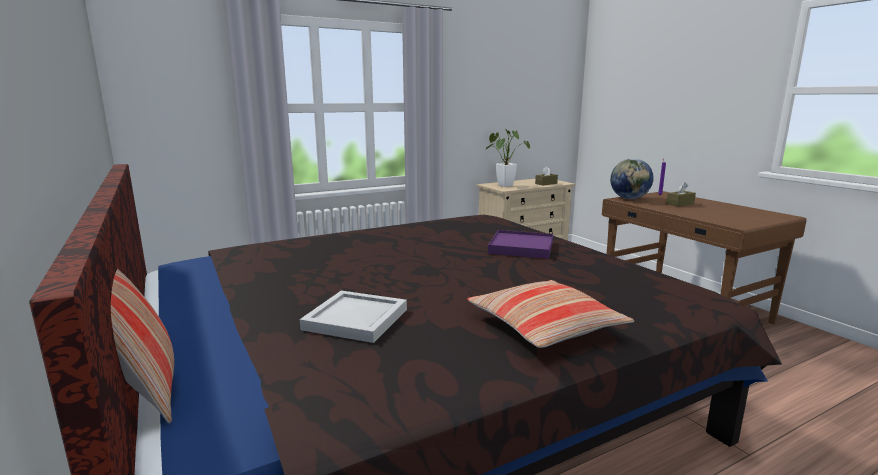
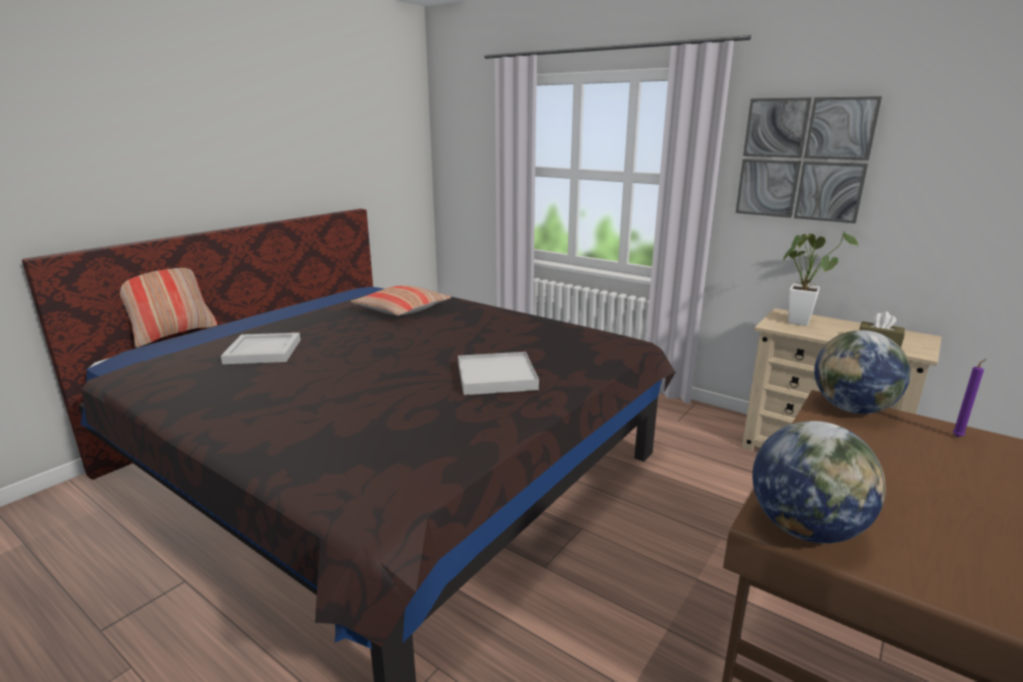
camera: 65 degrees right, 5 degrees up
(477, 89) = (803, 159): none -> picture
(521, 247) = (496, 377): purple tray -> white tray
(545, 326) = (260, 415): pillow -> pillow (402, 310)
(680, 204) = (896, 459): brown tissue box -> none
(741, 222) = (805, 529): none -> globe

